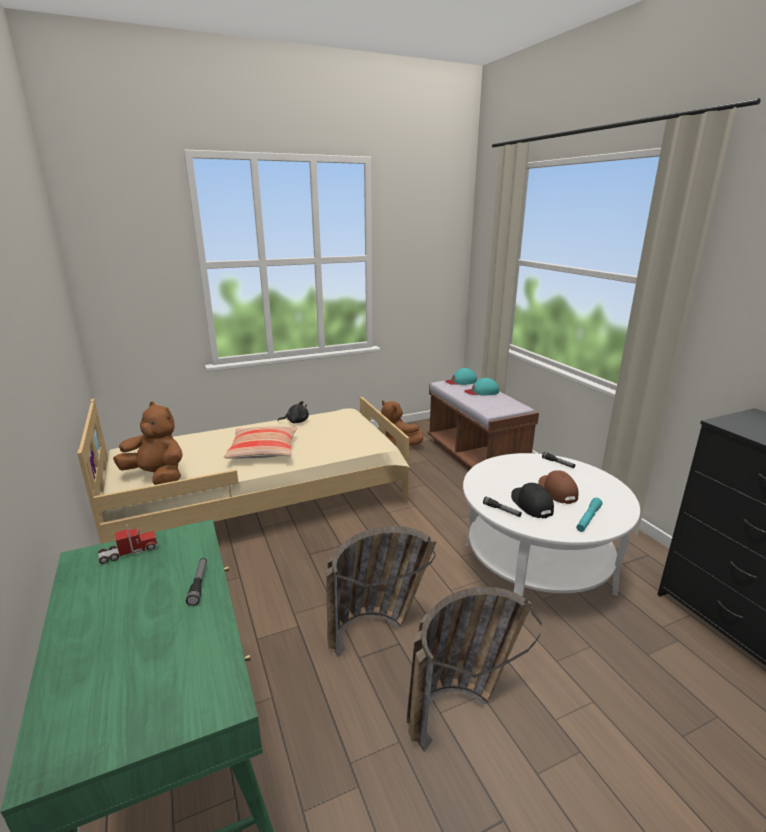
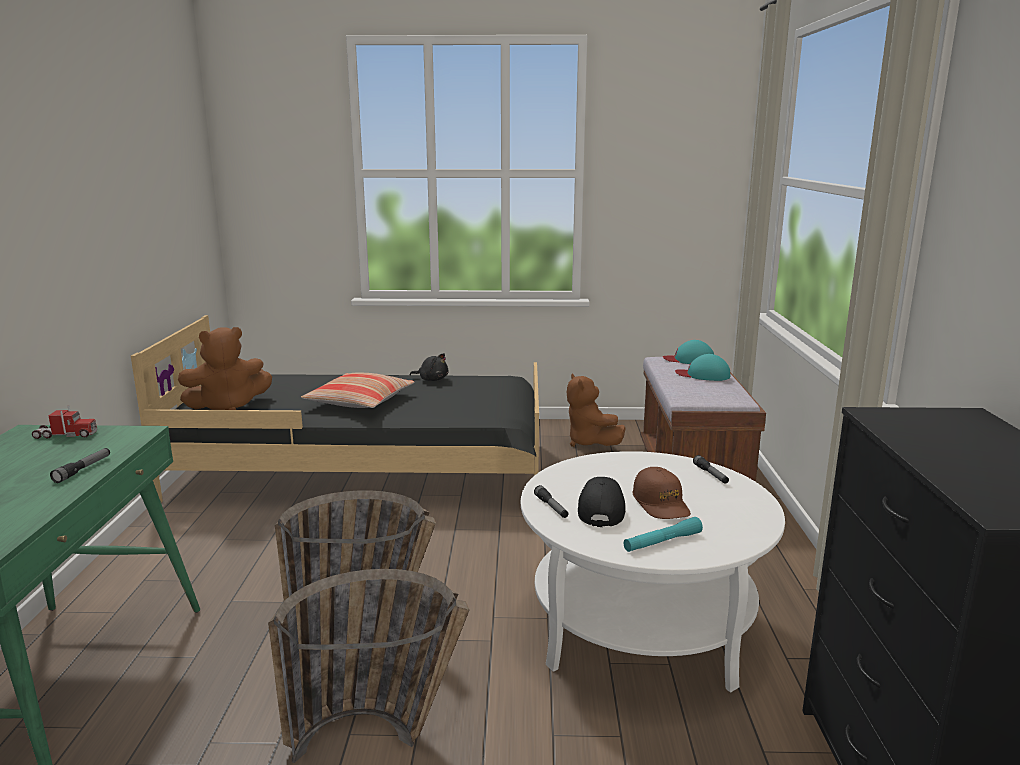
camera: 25 degrees right, 5 degrees down
(157, 476) = (228, 407): brown plush toy -> brown plush toy turned 105 degrees clockwise
(262, 500) = (365, 471): beige bed -> black bed
(557, 491) = (661, 504): brown cap -> brown cap turned 150 degrees clockwise

